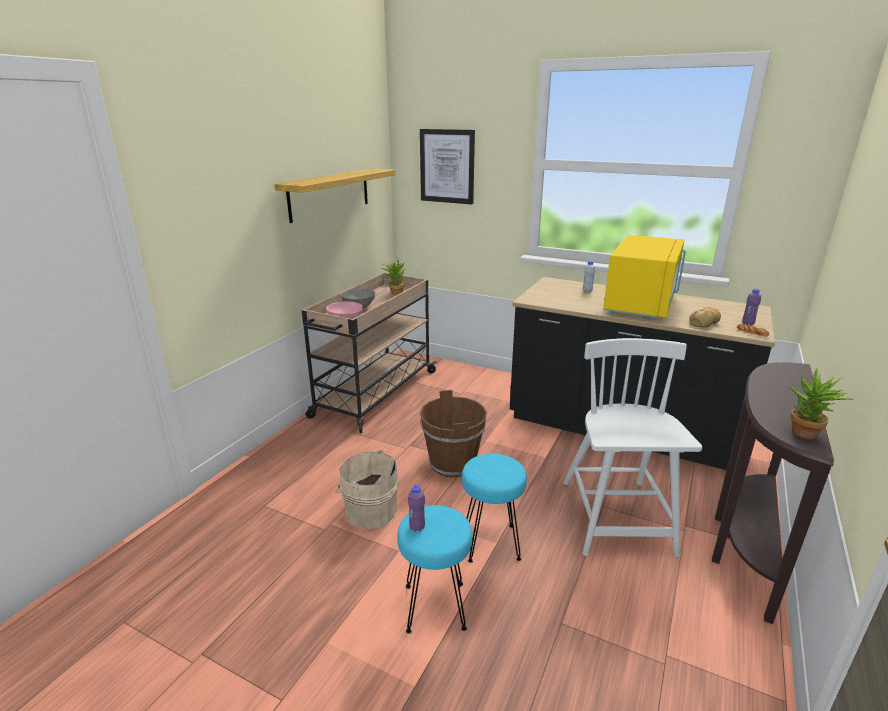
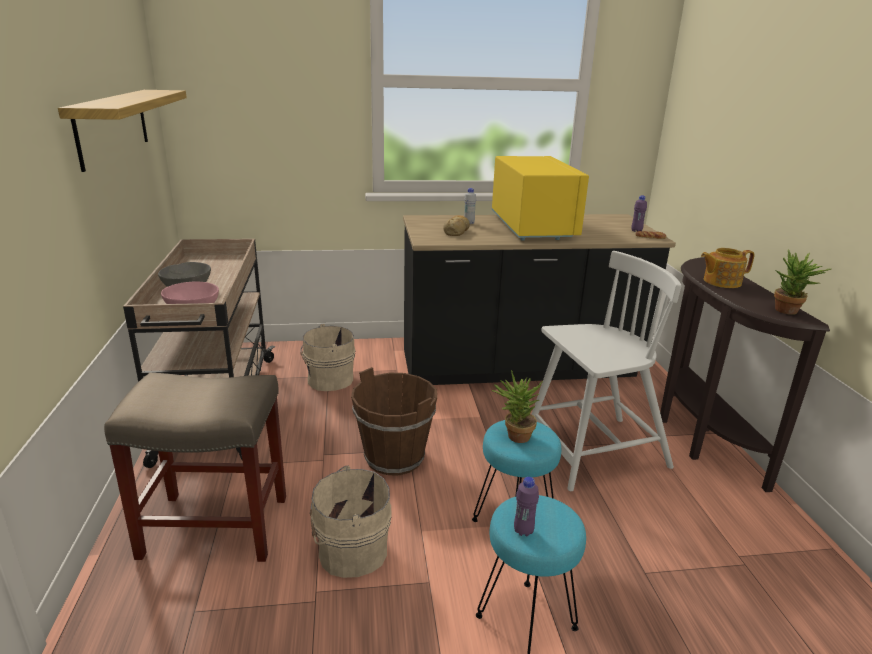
camera: 35 degrees left, 0 degrees up
(314, 465) = (218, 526): none -> beige stool
(394, 293) = (215, 263): potted plant -> potted plant (514, 437)
(447, 166) = (250, 86): picture -> none
(458, 396) = (328, 380): none -> beige bucket
(616, 518) = (593, 452): white chair -> white chair turned 105 degrees clockwise
(704, 322) = (606, 235): bread -> bread (456, 231)
(774, 389) = (721, 282): none -> teapot

